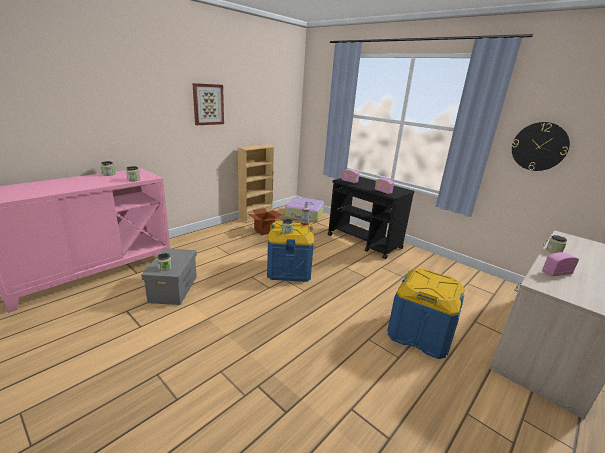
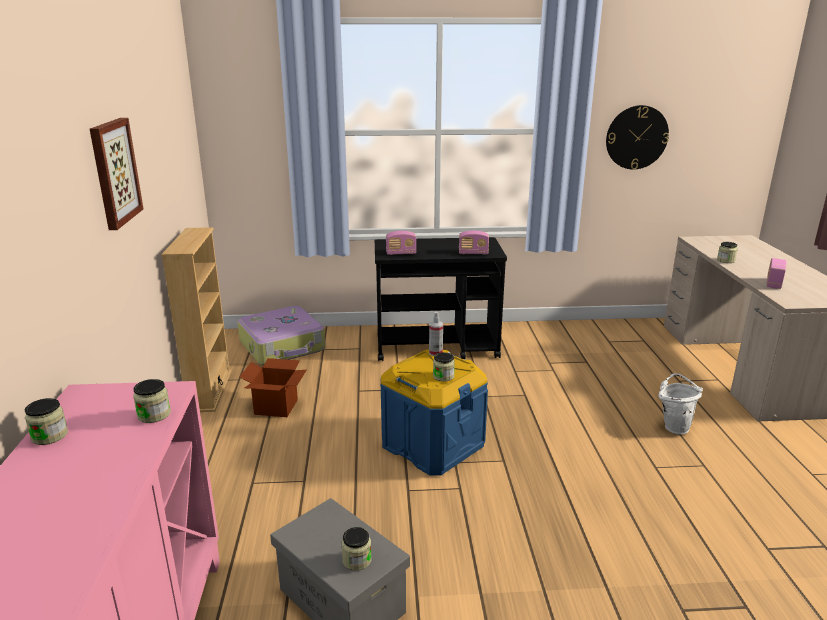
camera: 45 degrees left, 0 degrees up
(420, 333) = (673, 426): blue storage box -> white bucket

